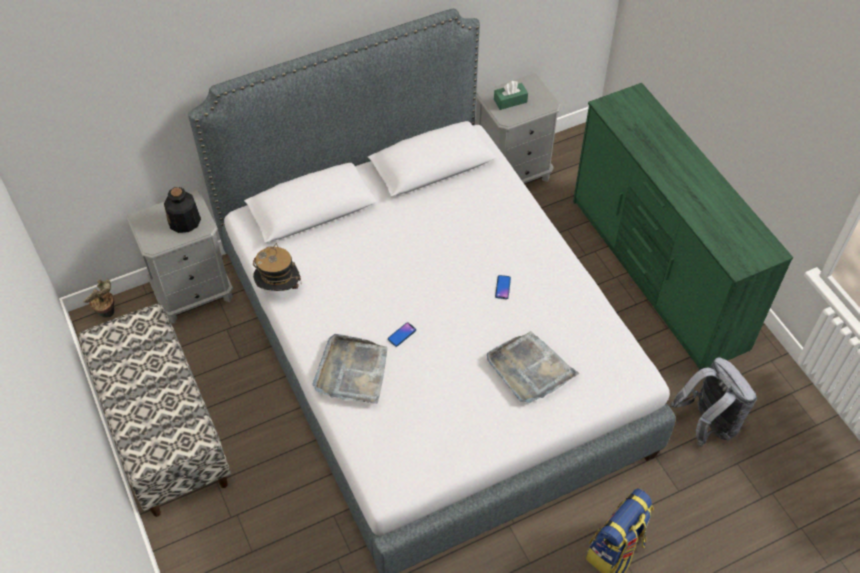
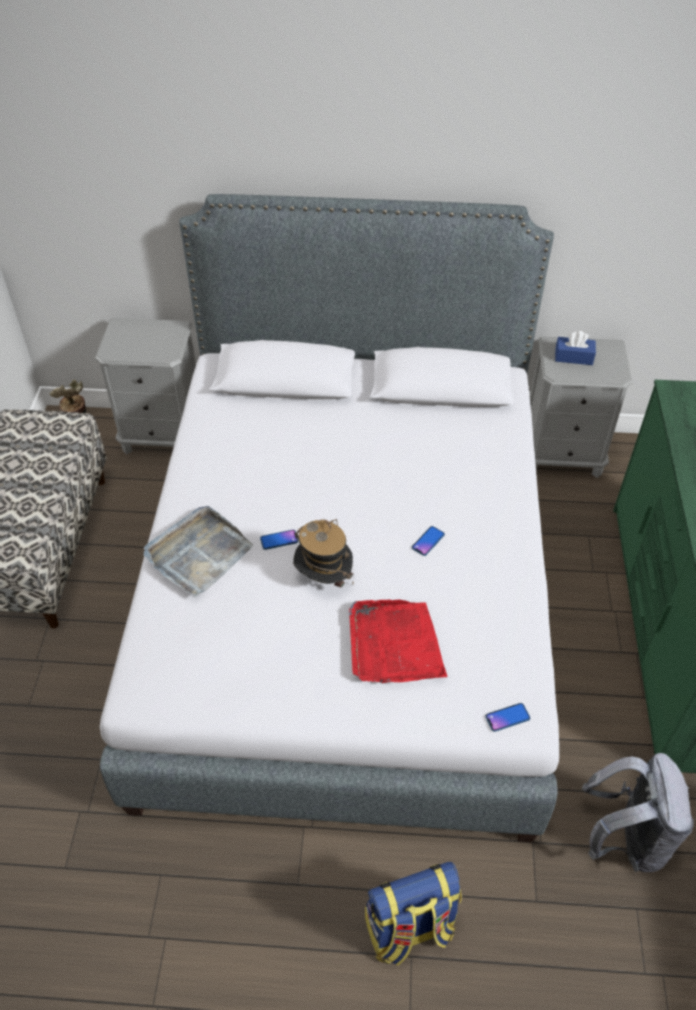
camera: 30 degrees right, 5 degrees down
(184, 221) = (155, 343): bottle -> none
(279, 289) = (192, 441): hat -> hat (323, 579)
(510, 101) = (573, 357): green tissue box -> blue tissue box
(530, 369) = (394, 645): grey tray -> red tray
(628, 381) = (507, 717): none -> phone

